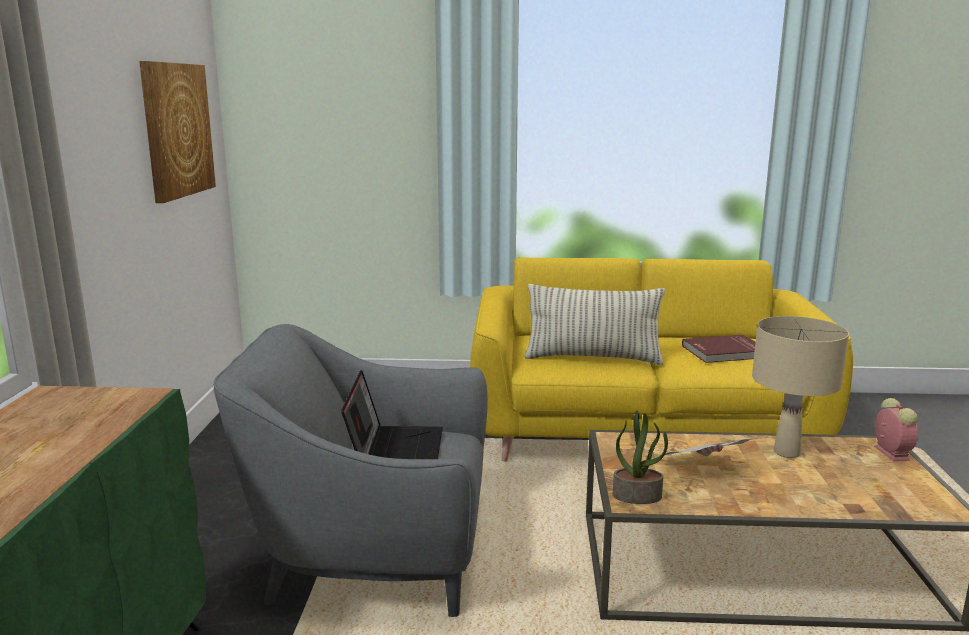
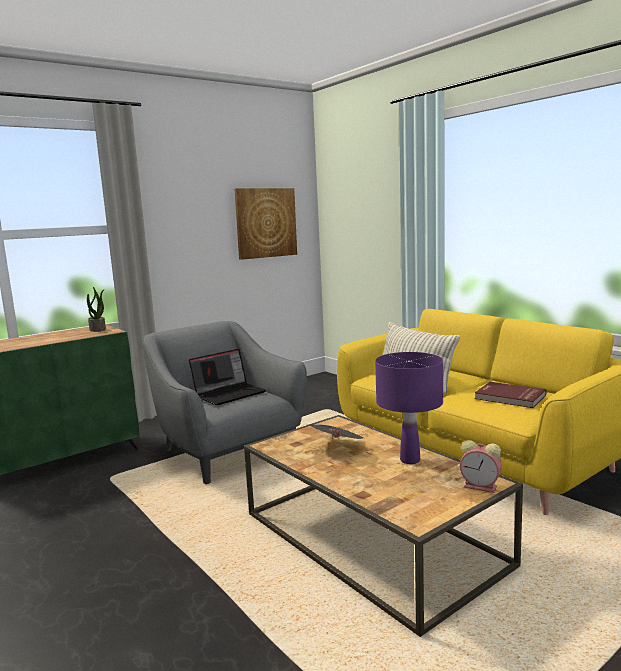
camera: 50 degrees right, 5 degrees down
(637, 495) = (276, 444): potted plant -> potted plant (98, 329)
(787, 452) = (410, 460): beige table lamp -> purple table lamp
(890, 452) = (481, 487): alarm clock -> alarm clock turned 75 degrees clockwise

